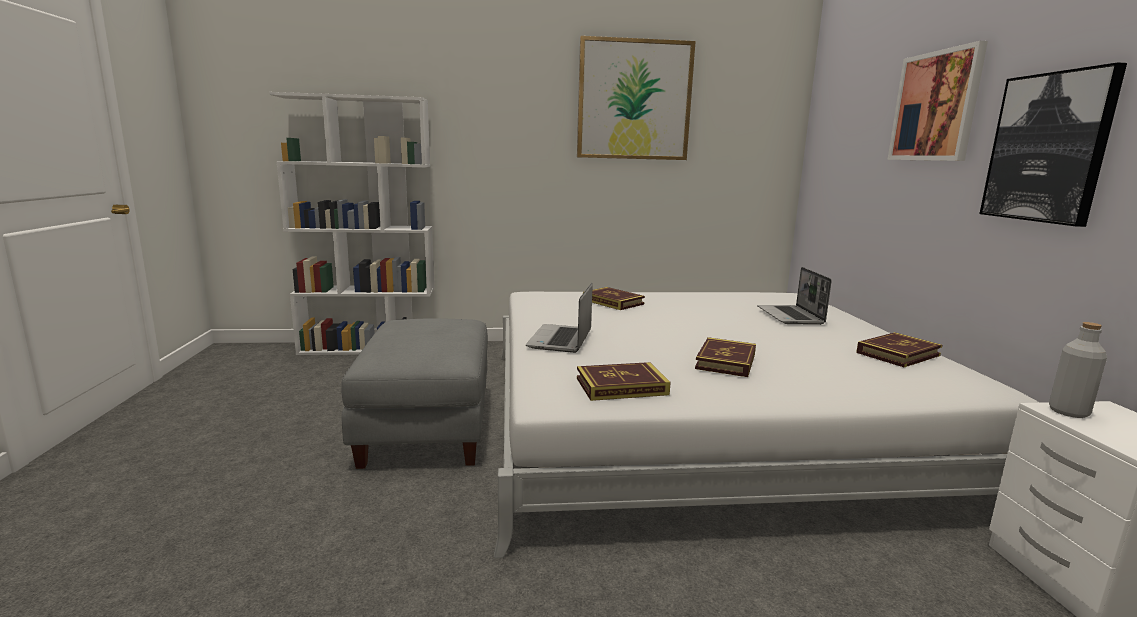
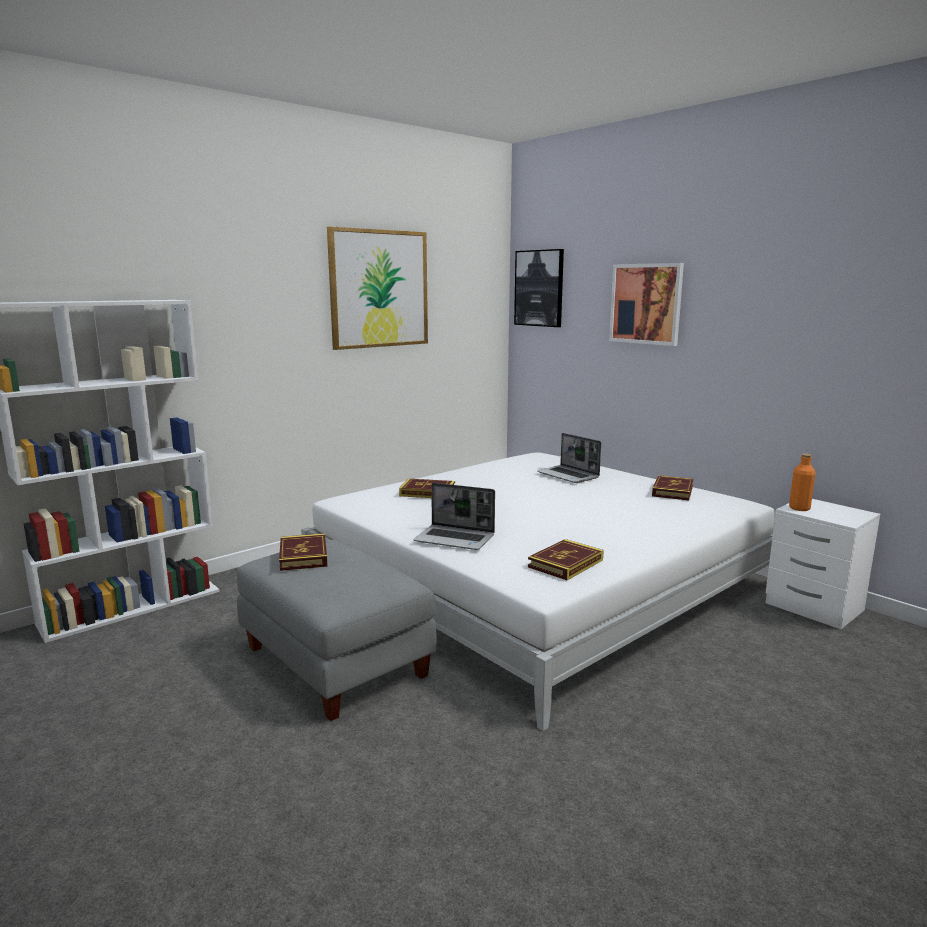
camera: 35 degrees left, 0 degrees up
(561, 340) = (456, 539): laptop -> laptop turned 45 degrees counterclockwise
(726, 361) = (591, 524): book -> book (303, 556)
(1048, 148) = (740, 341): picture -> picture (539, 288)
(1068, 412) = (799, 508): grey bottle -> orange bottle

